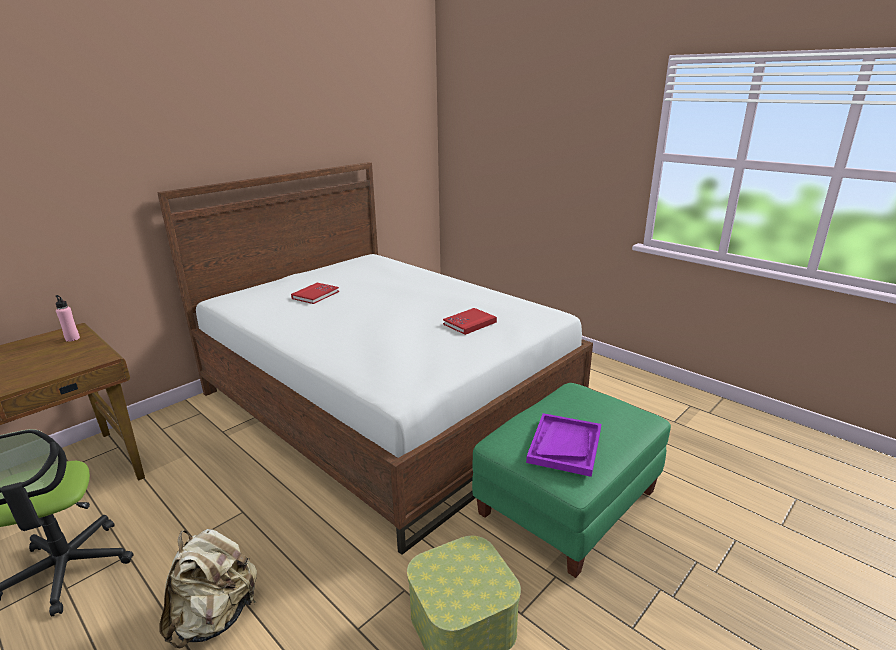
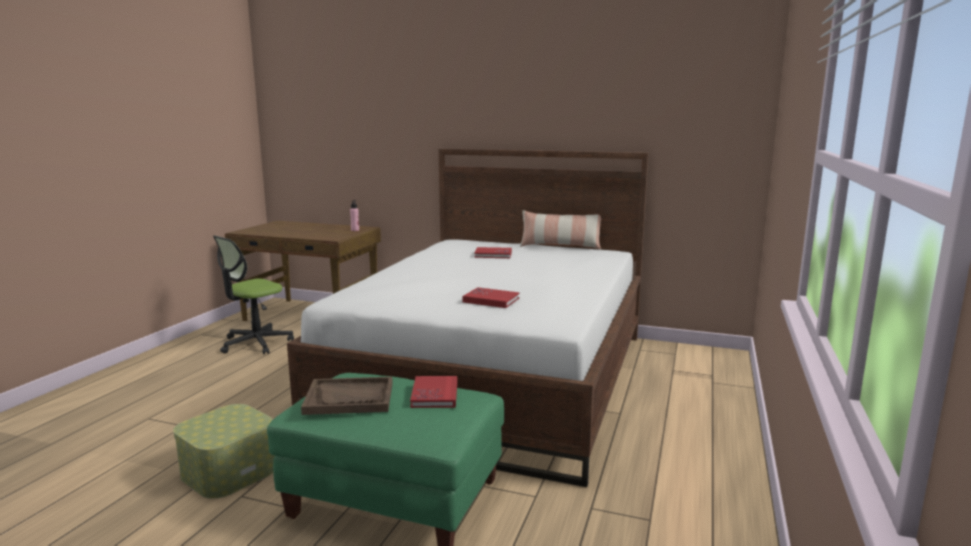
camera: 65 degrees right, 10 degrees down
(215, 617) = (225, 389): beige backpack -> none
(323, 267) = (560, 246): none -> pillow
(564, 445) = (349, 398): purple tray -> brown tray
(575, 403) = (434, 394): none -> red book

